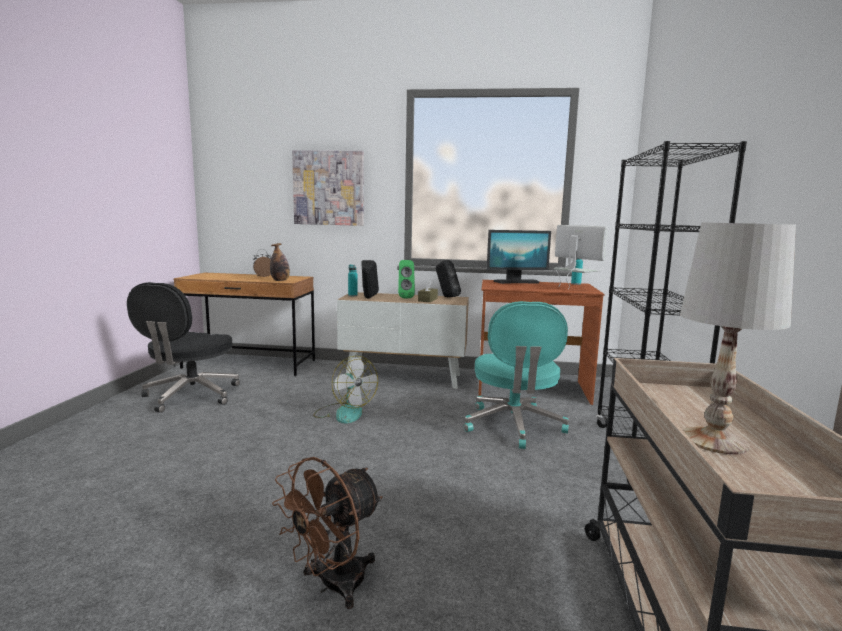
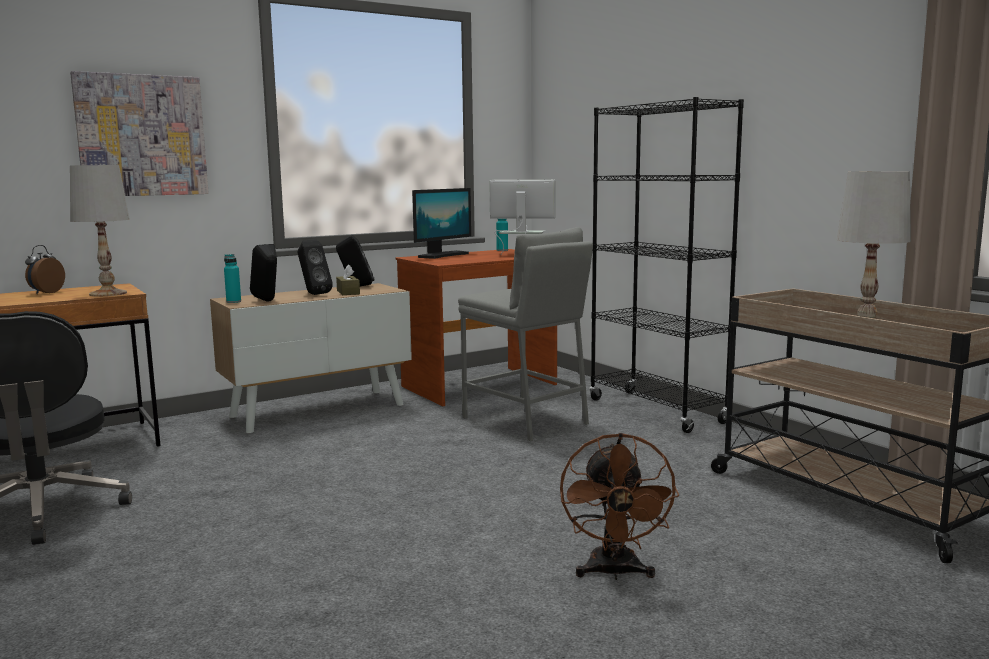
camera: 40 degrees left, 0 degrees up
(280, 280) = (108, 293): bottle -> white table lamp
(344, 412) = (326, 461): fan -> none
(405, 298) = (313, 294): green speaker -> black speaker
(513, 426) = (525, 420): turquoise office chair -> grey stool

